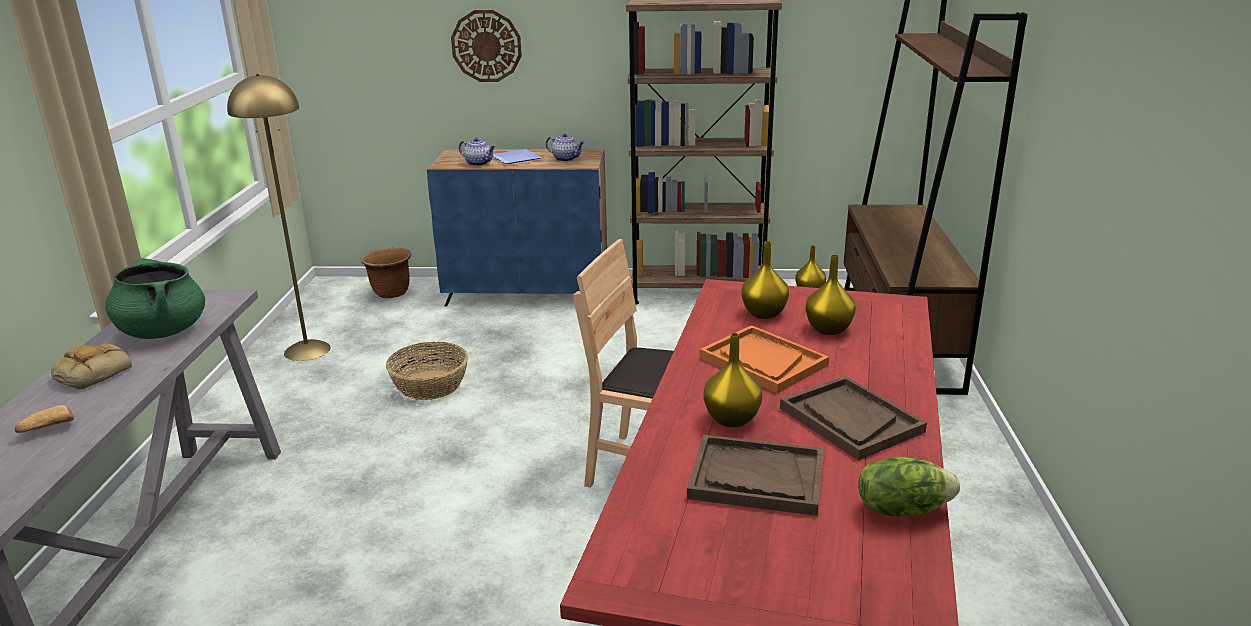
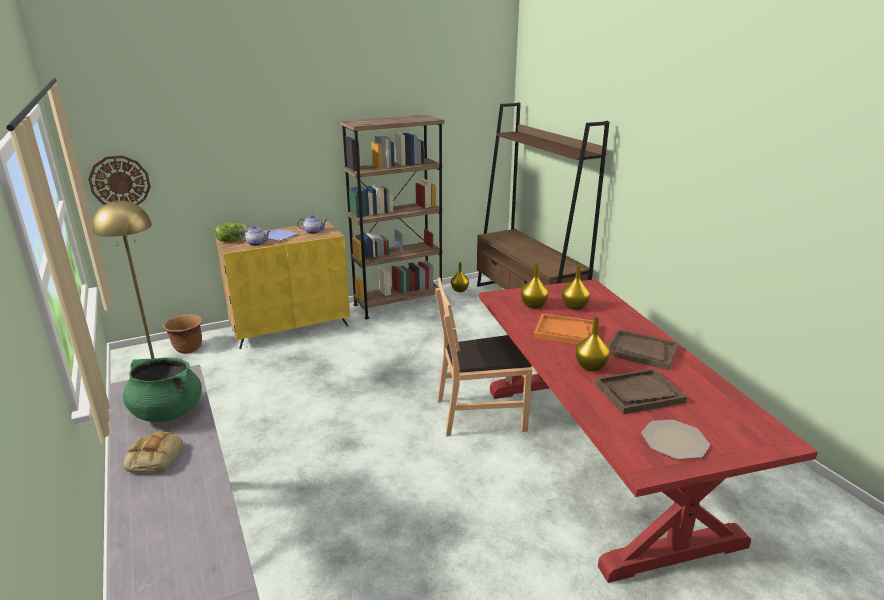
camera: 30 degrees left, 0 degrees up
(46, 429) = (177, 508): bread -> none
(430, 385) = (285, 404): basket -> none
(486, 46) = (241, 160): wall clock -> wall clock (120, 182)
(528, 293) = (291, 327): blue cabinet -> yellow cabinet
(715, 563) = (675, 441): none -> plate
(901, 509) = (713, 387): lettuce -> lettuce (232, 240)

